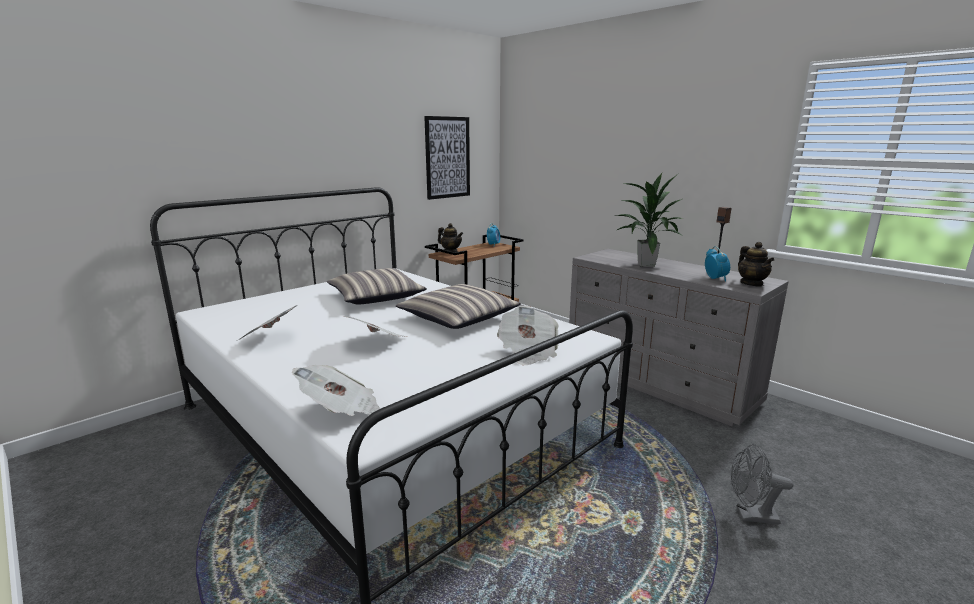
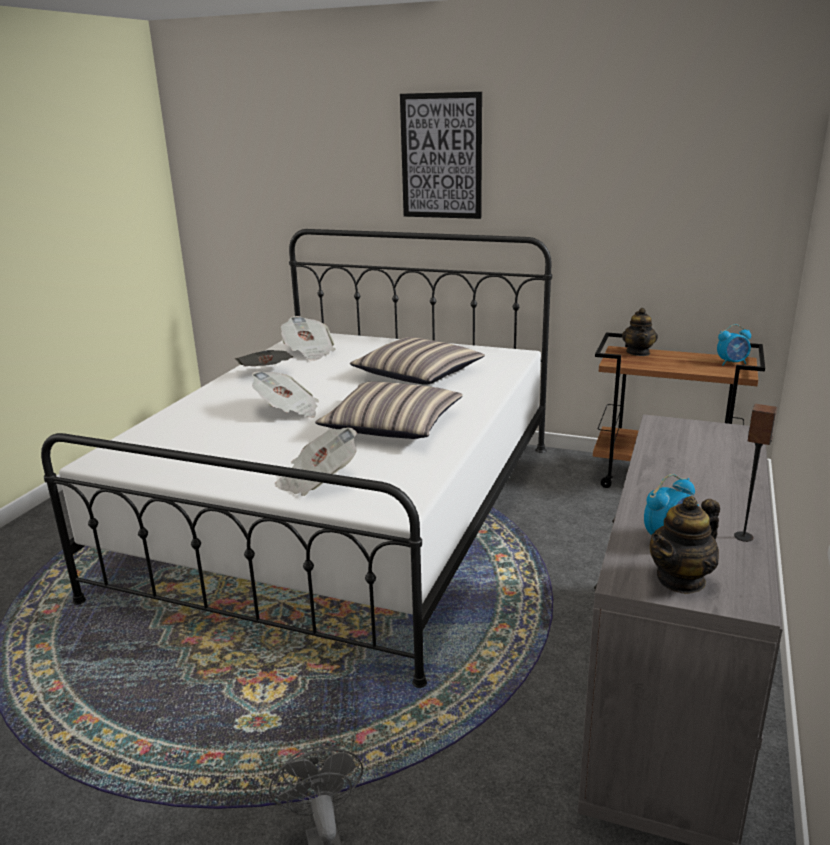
camera: 65 degrees right, 5 degrees up
(342, 411) = (141, 440): newspaper -> newspaper (309, 352)
(447, 157) = (676, 202): picture -> picture (441, 156)
(645, 265) = (681, 470): potted plant -> none

